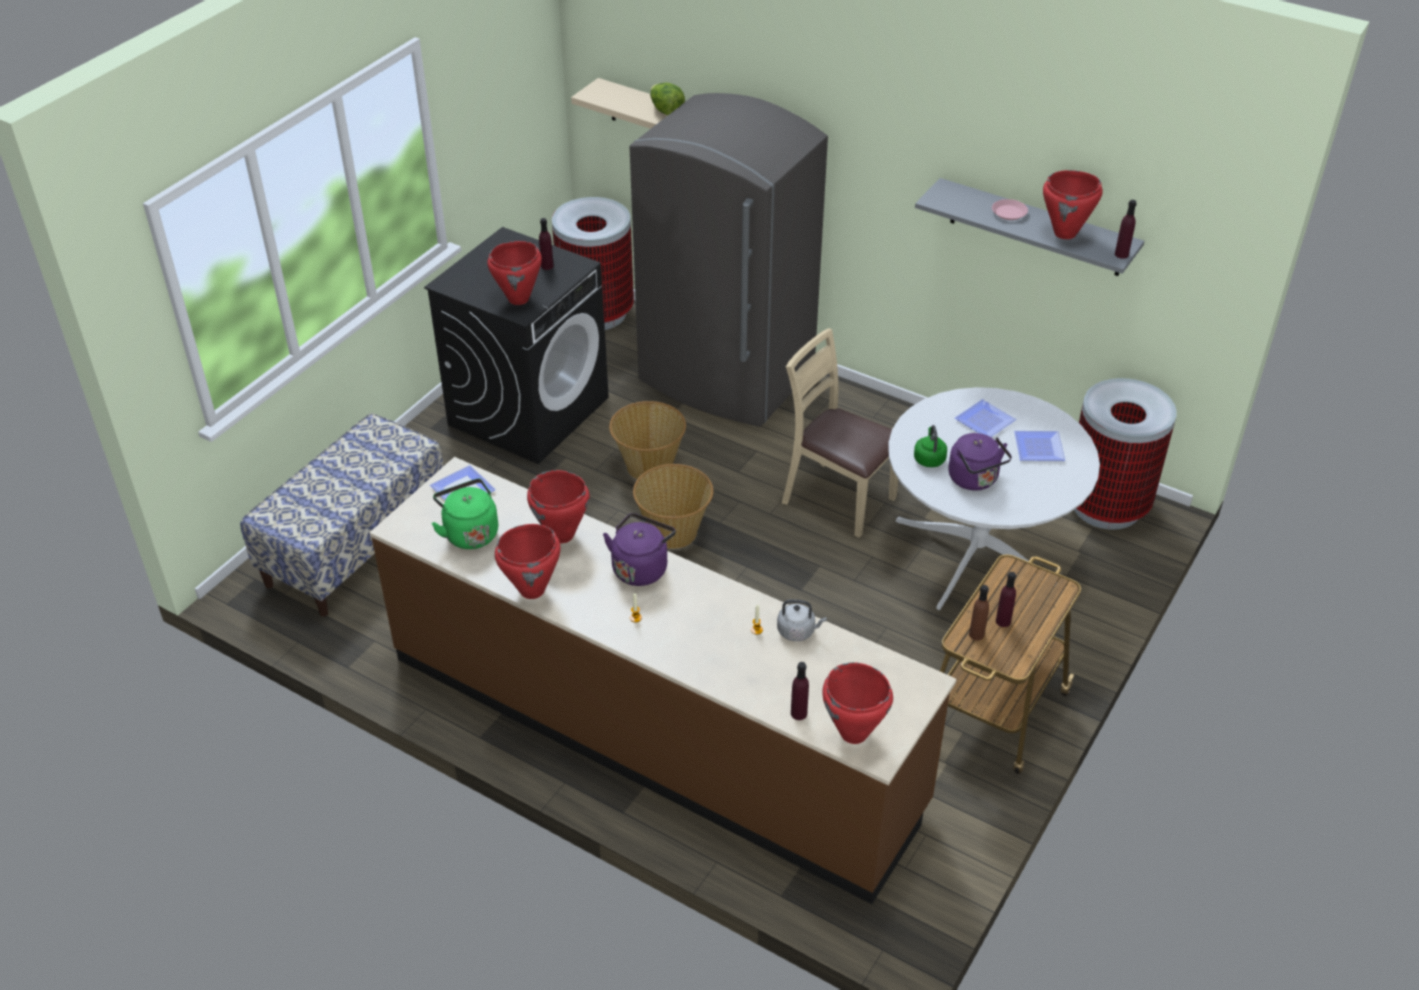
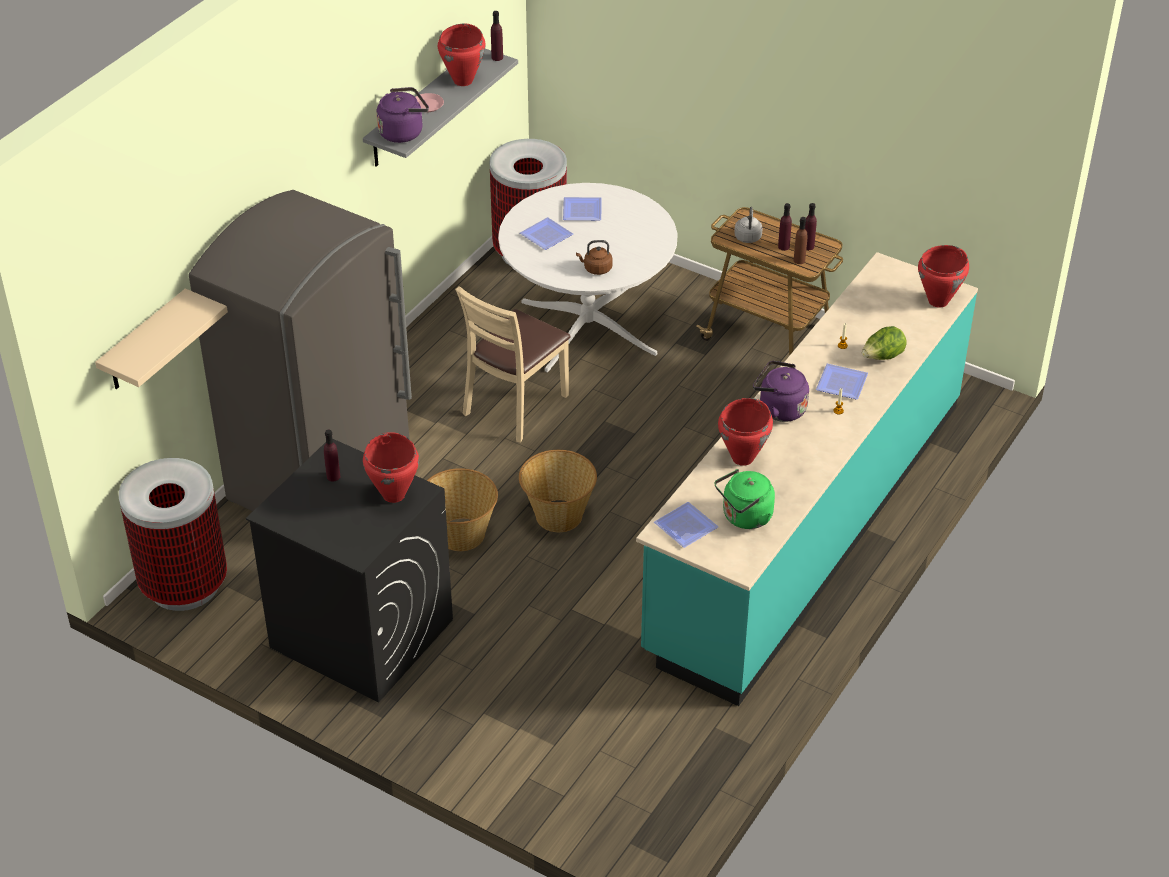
camera: 90 degrees left, 0 degrees up
(355, 545) = (577, 761): bench -> none
(532, 590) = (813, 472): red cooking pot -> none
(654, 730) = (806, 524): brown counter -> turquoise counter
(666, 111) = (188, 308): lettuce -> lettuce (882, 357)
(687, 623) = (840, 382): none -> plate
(798, 631) = (841, 324): grey kettle -> grey kettle (748, 236)
(798, 713) = (924, 326): purple bottle -> purple bottle (808, 246)
(929, 458) = (596, 269): green kettle -> brown kettle
(975, 480) = (623, 246): purple kettle -> purple kettle (403, 132)

